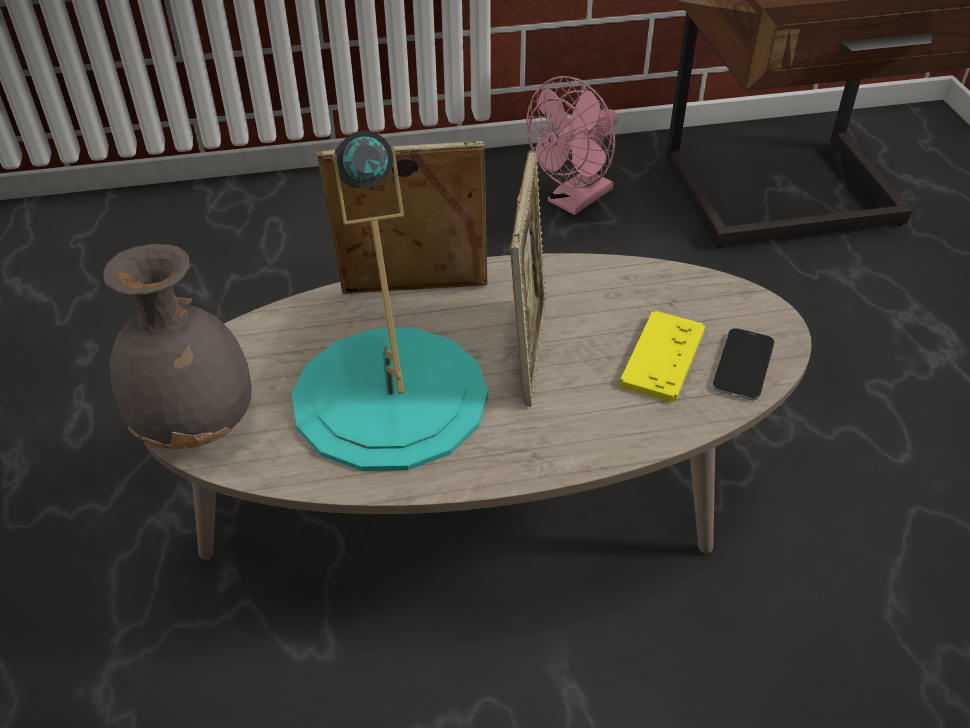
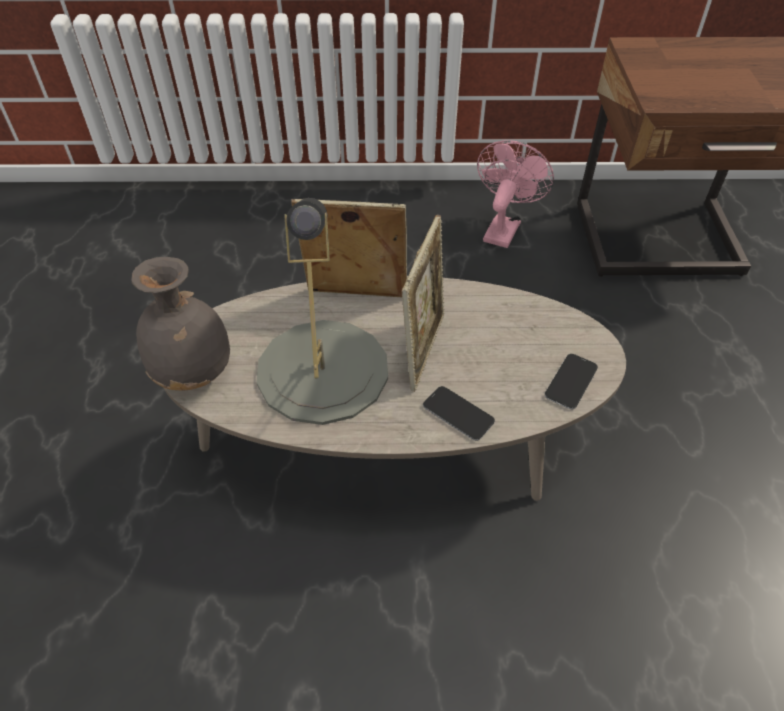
camera: 10 degrees right, 5 degrees up
(389, 396) = (322, 370): turquoise table lamp -> grey table lamp
(574, 201) = (503, 228): pink fan -> pink fan turned 150 degrees clockwise
(600, 428) = (458, 414): none -> phone
(663, 357) = (515, 368): yellow game controller -> none

